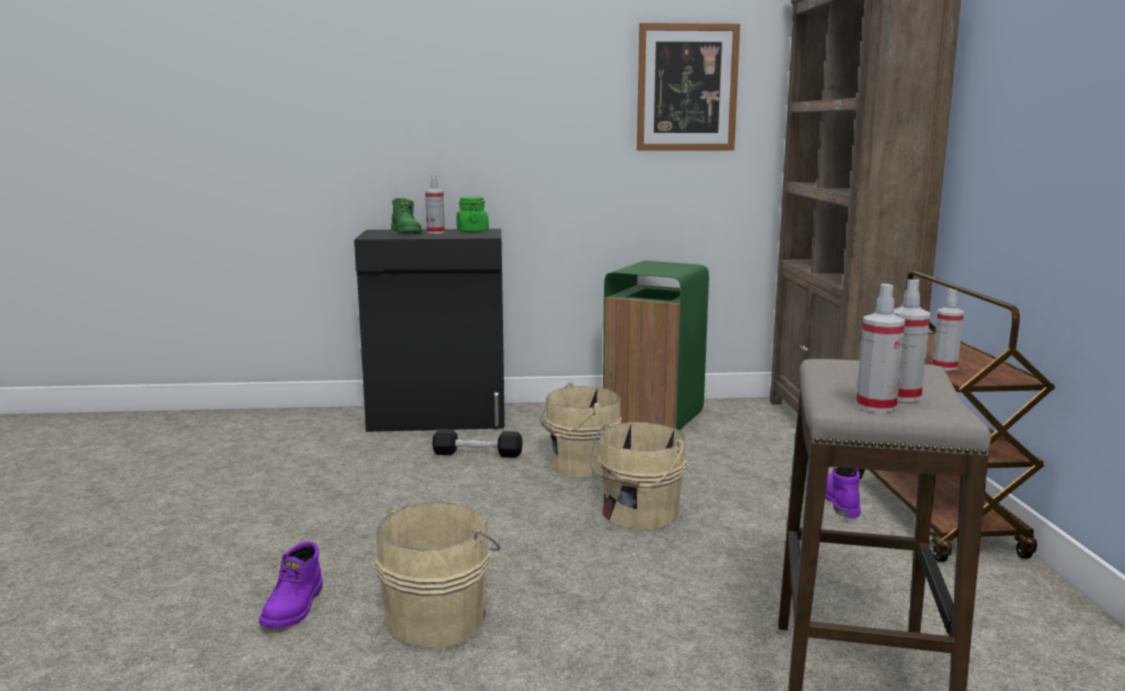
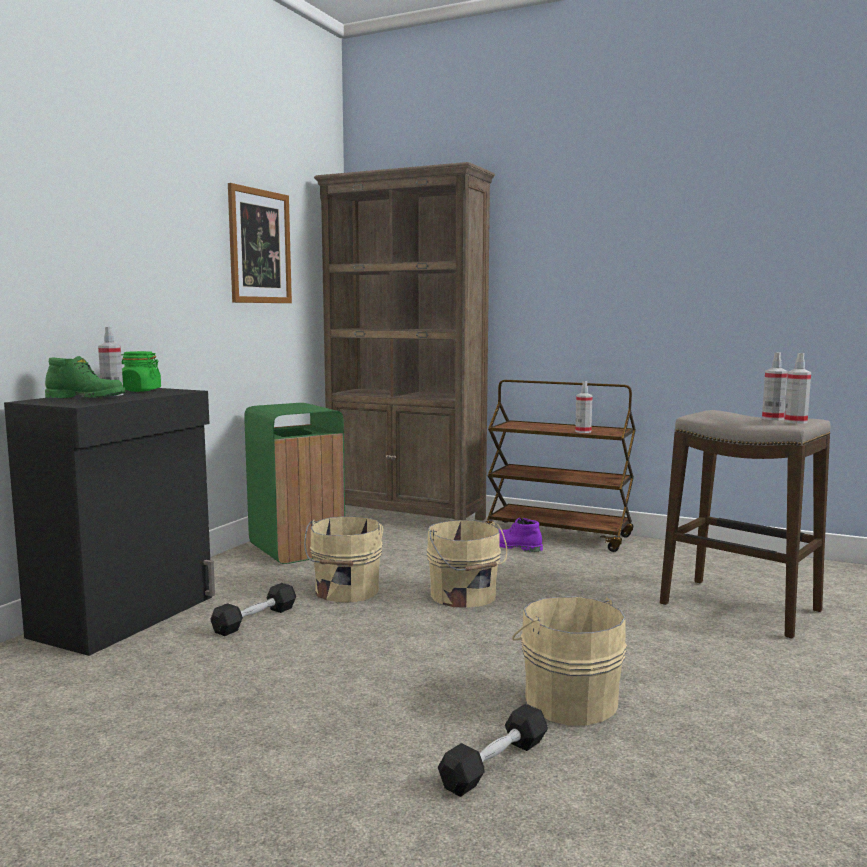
camera: 60 degrees left, 5 degrees down
(295, 608) = (495, 763): purple boot -> black dumbbell

